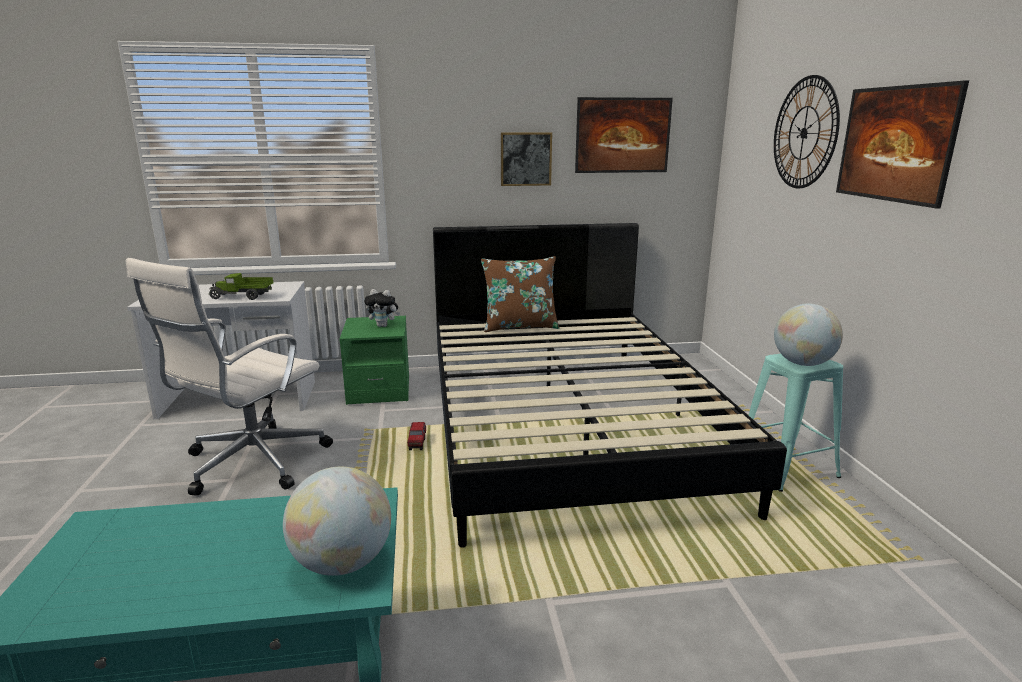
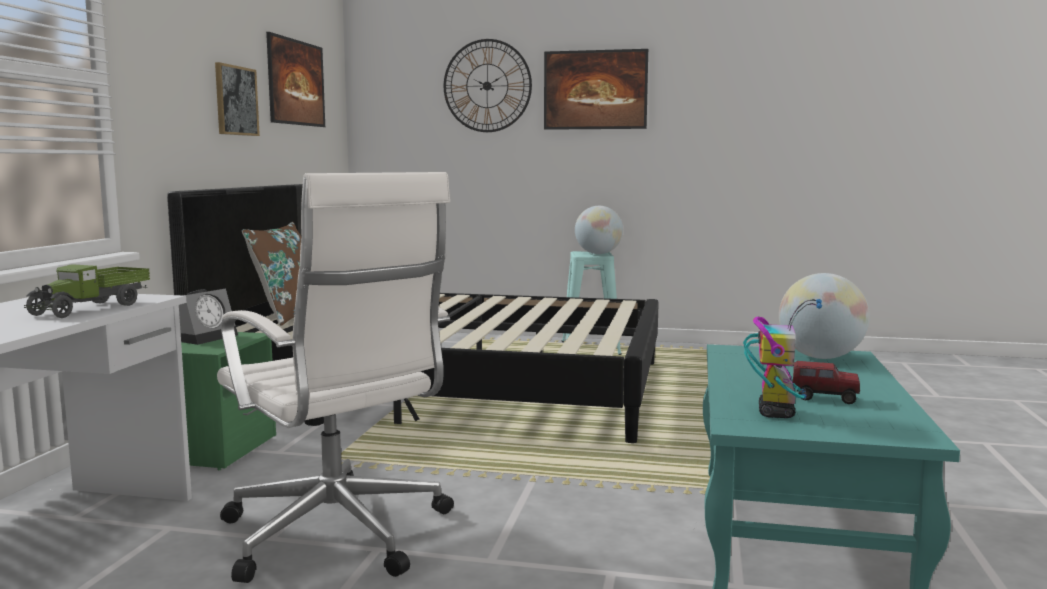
camera: 70 degrees left, 10 degrees down
(120, 538) = (776, 412): none -> toy robot
(383, 326) = (206, 337): plush toy -> alarm clock
(417, 444) = (407, 442): toy truck -> toy truck (824, 398)

